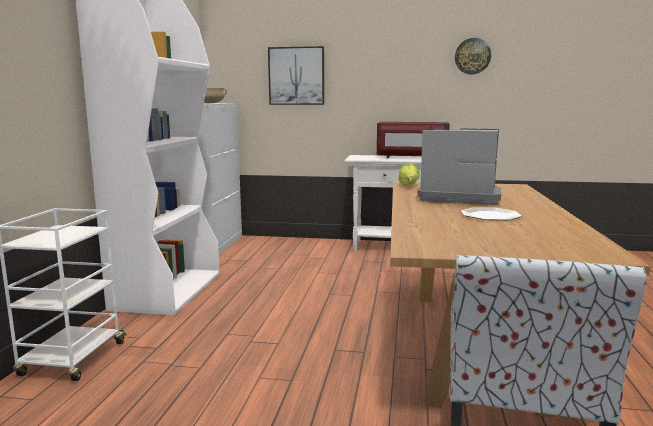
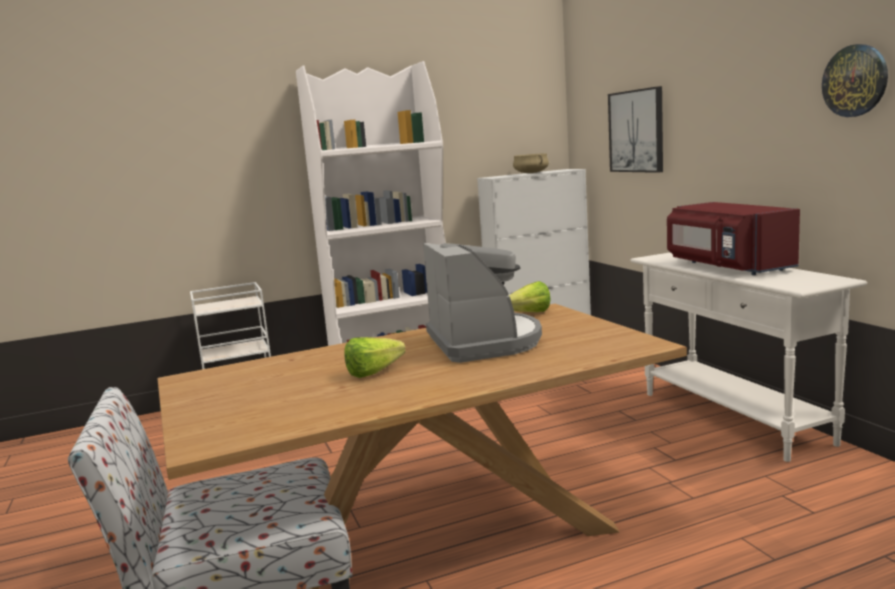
camera: 60 degrees right, 0 degrees up
(490, 216) = (379, 372): plate -> lettuce

